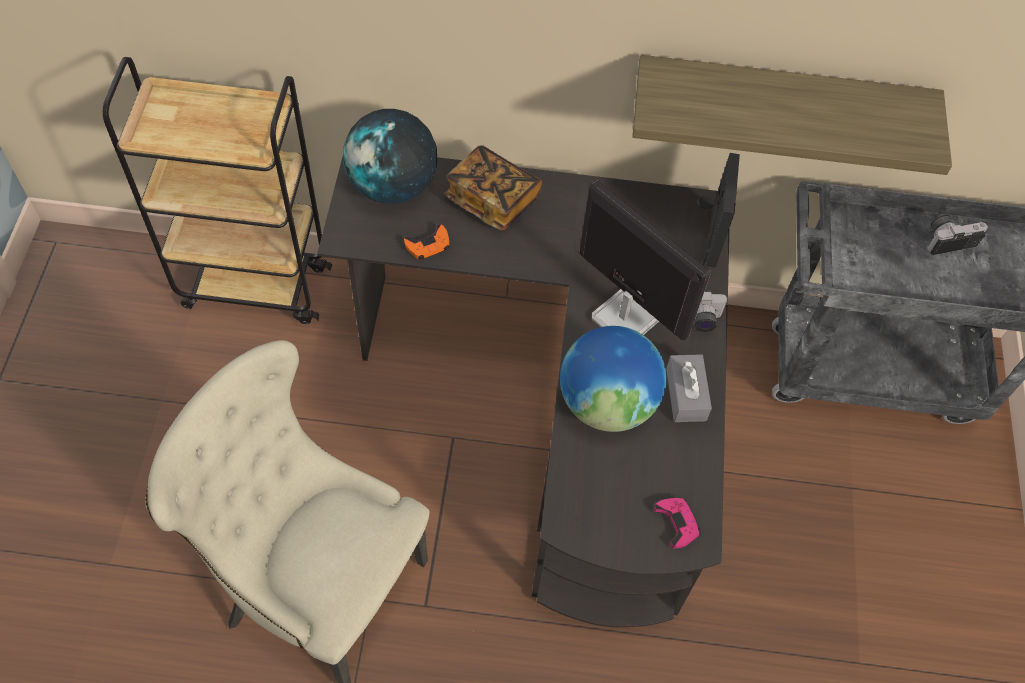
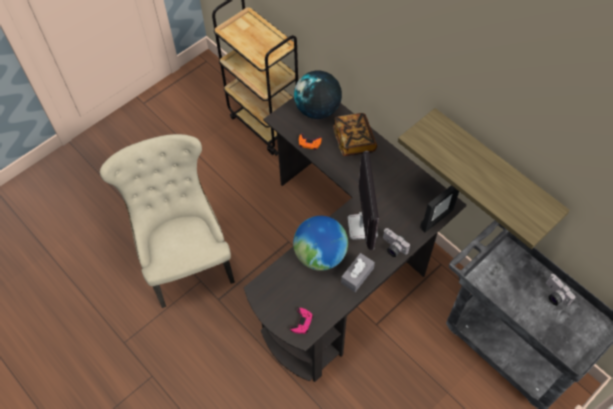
camera: 45 degrees right, 0 degrees up
(948, 239) = (554, 295): camera -> camera turned 150 degrees counterclockwise

